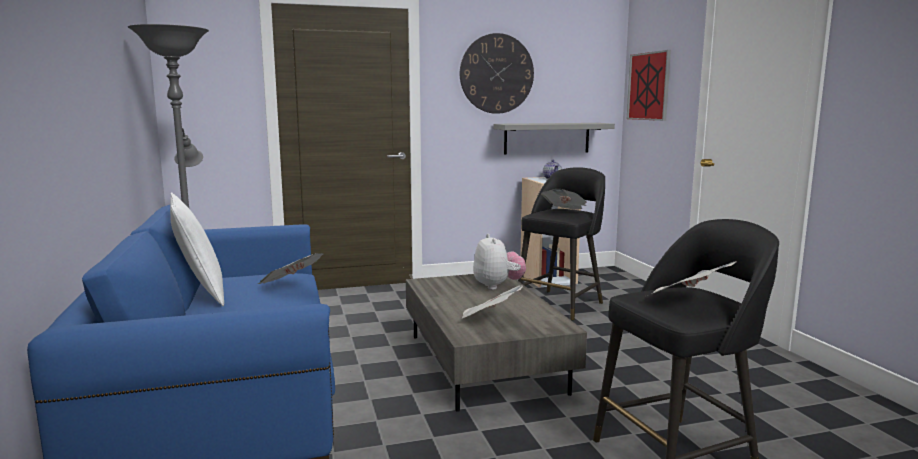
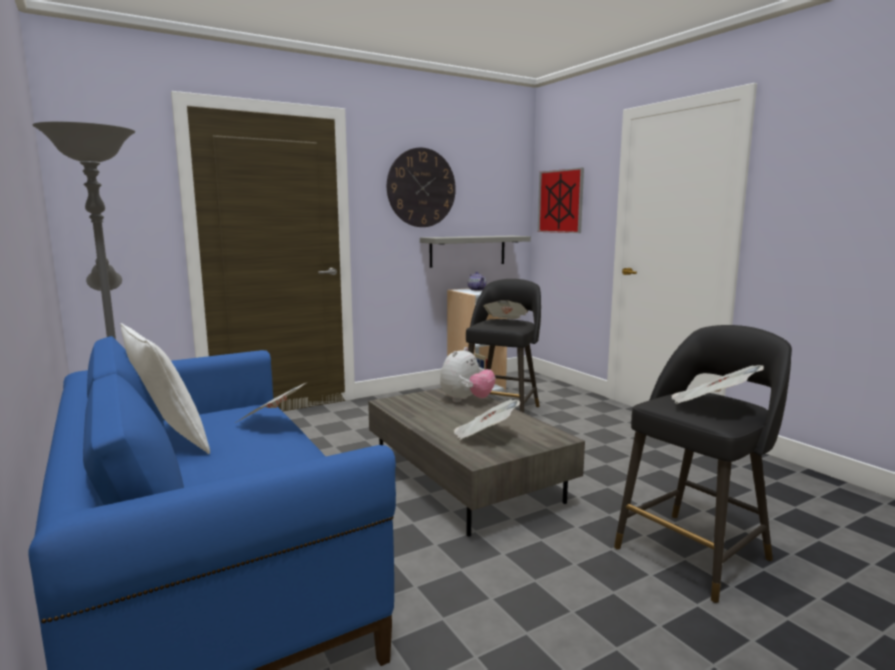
camera: 15 degrees left, 0 degrees up
(497, 286) = (466, 400): plush toy -> plush toy turned 60 degrees clockwise

